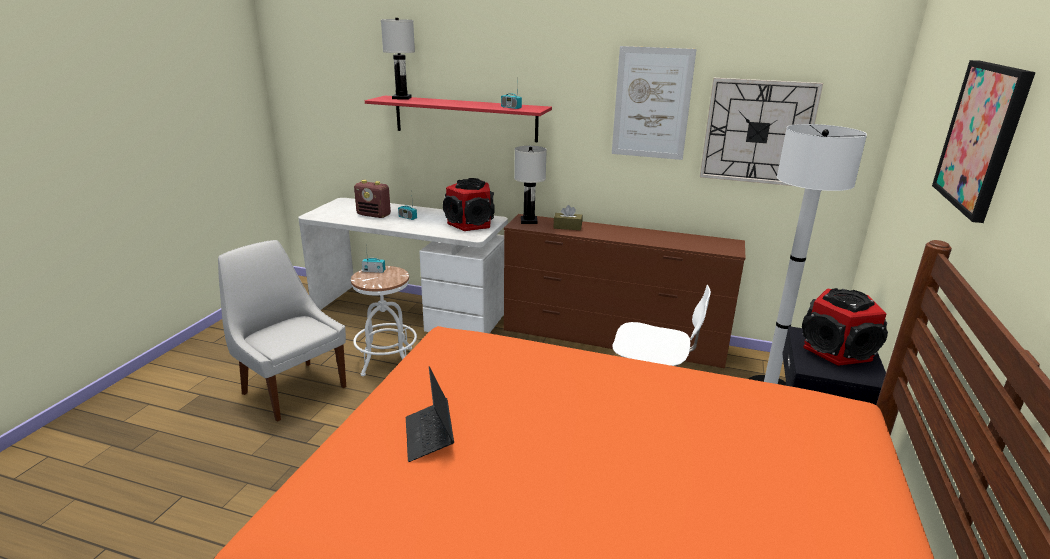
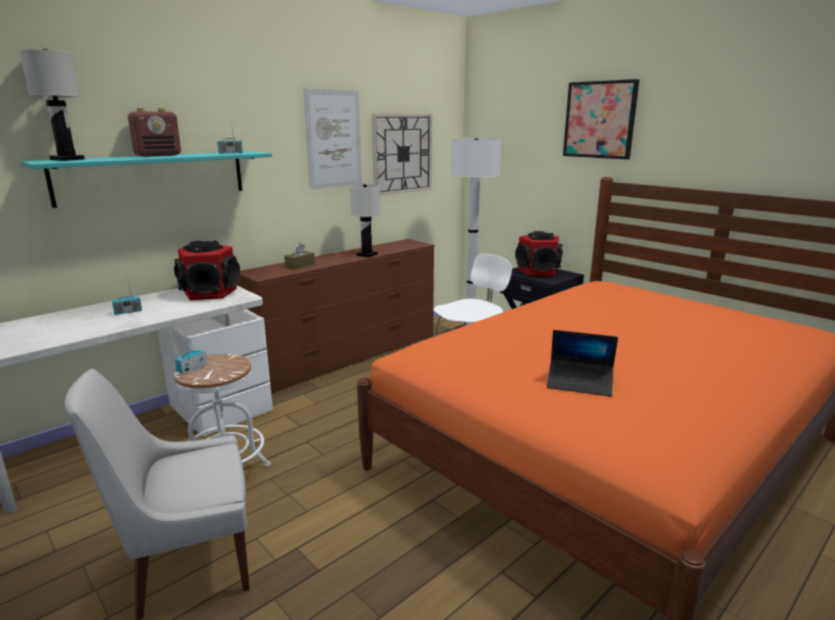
camera: 60 degrees left, 5 degrees down
(374, 215) = (77, 324): radio -> radio (158, 155)
(465, 118) = (153, 177): red shelf -> turquoise shelf
(528, 221) = (261, 272): white table lamp -> white table lamp (367, 255)

